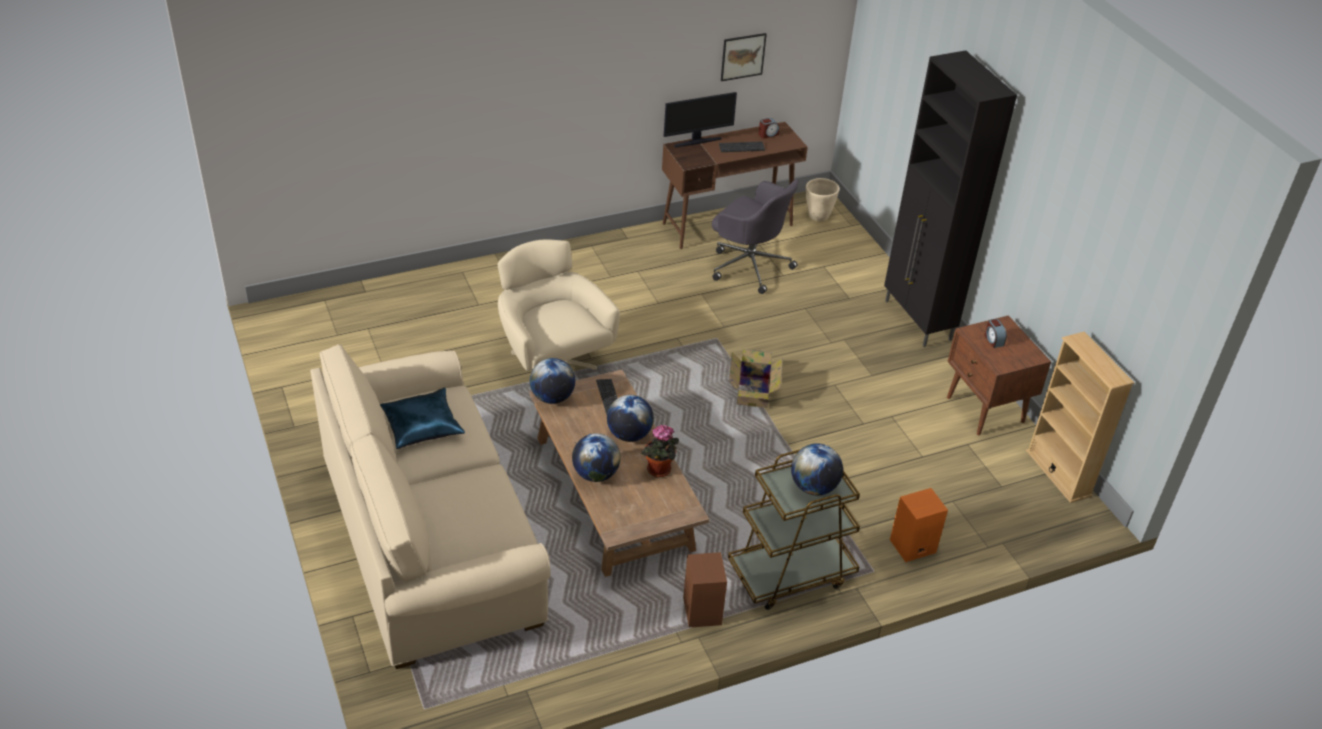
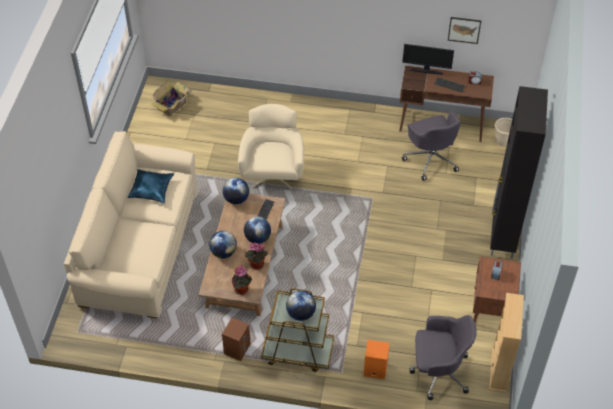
camera: 35 degrees right, 10 degrees up
(668, 512) = (242, 290): none -> potted plant
(753, 390) = (366, 239): cardboard box -> cardboard box (173, 105)
(991, 510) = (438, 371): none -> grey office chair

